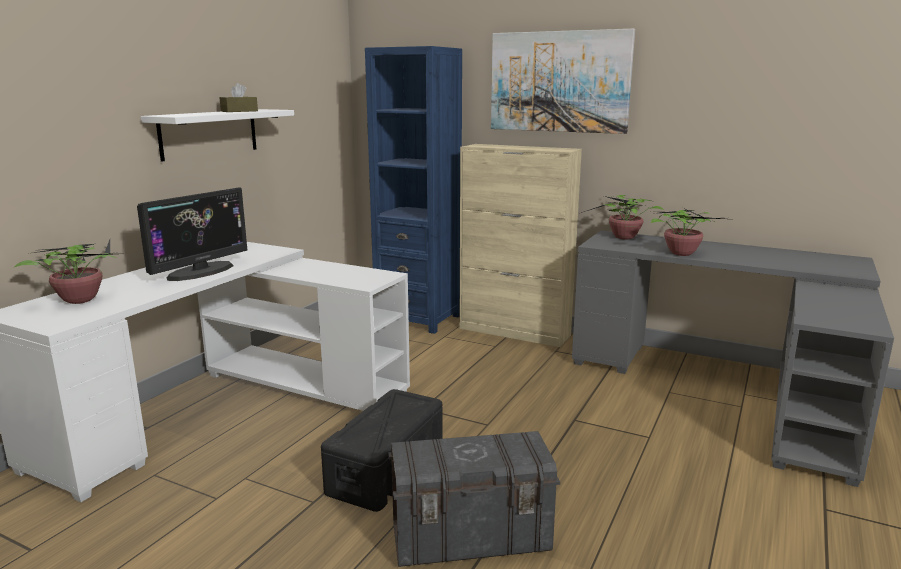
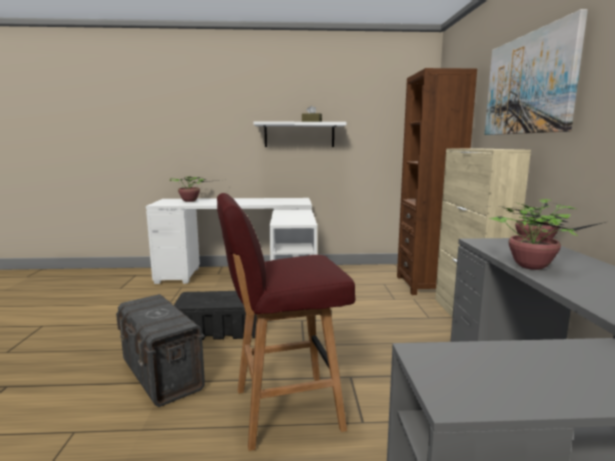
camera: 60 degrees right, 5 degrees down
(200, 271) = (248, 202): monitor -> none
(418, 318) = (425, 285): blue bookcase -> brown bookcase
(607, 469) = (284, 409): none -> red stool

